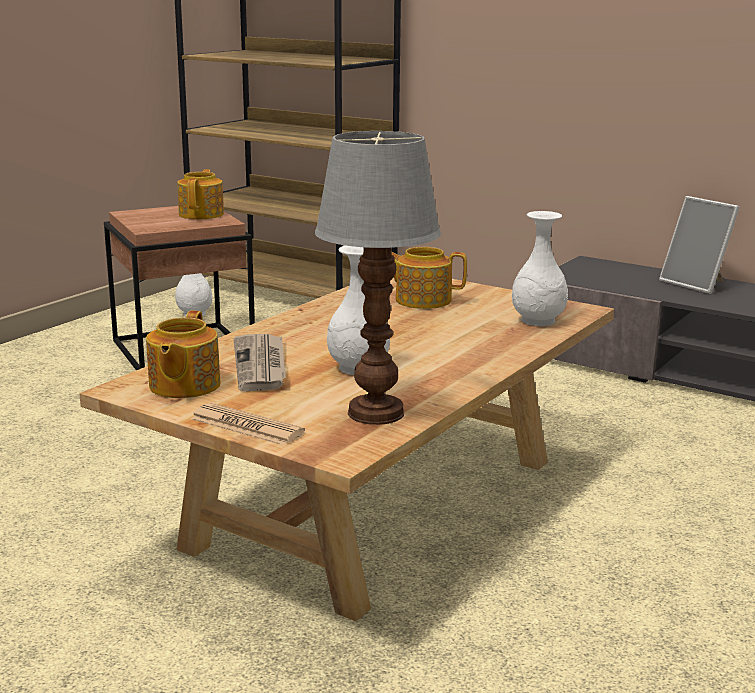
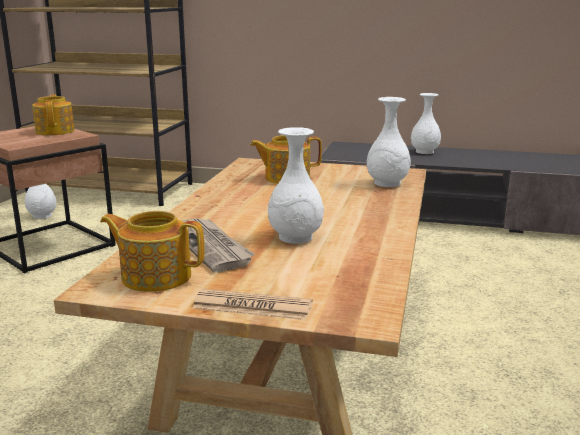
camera: 20 degrees left, 0 degrees up
(183, 386) = (155, 276): teapot -> teapot turned 120 degrees clockwise
(377, 412) = (353, 273): table lamp -> none
(697, 284) = (425, 152): picture frame -> white vase

